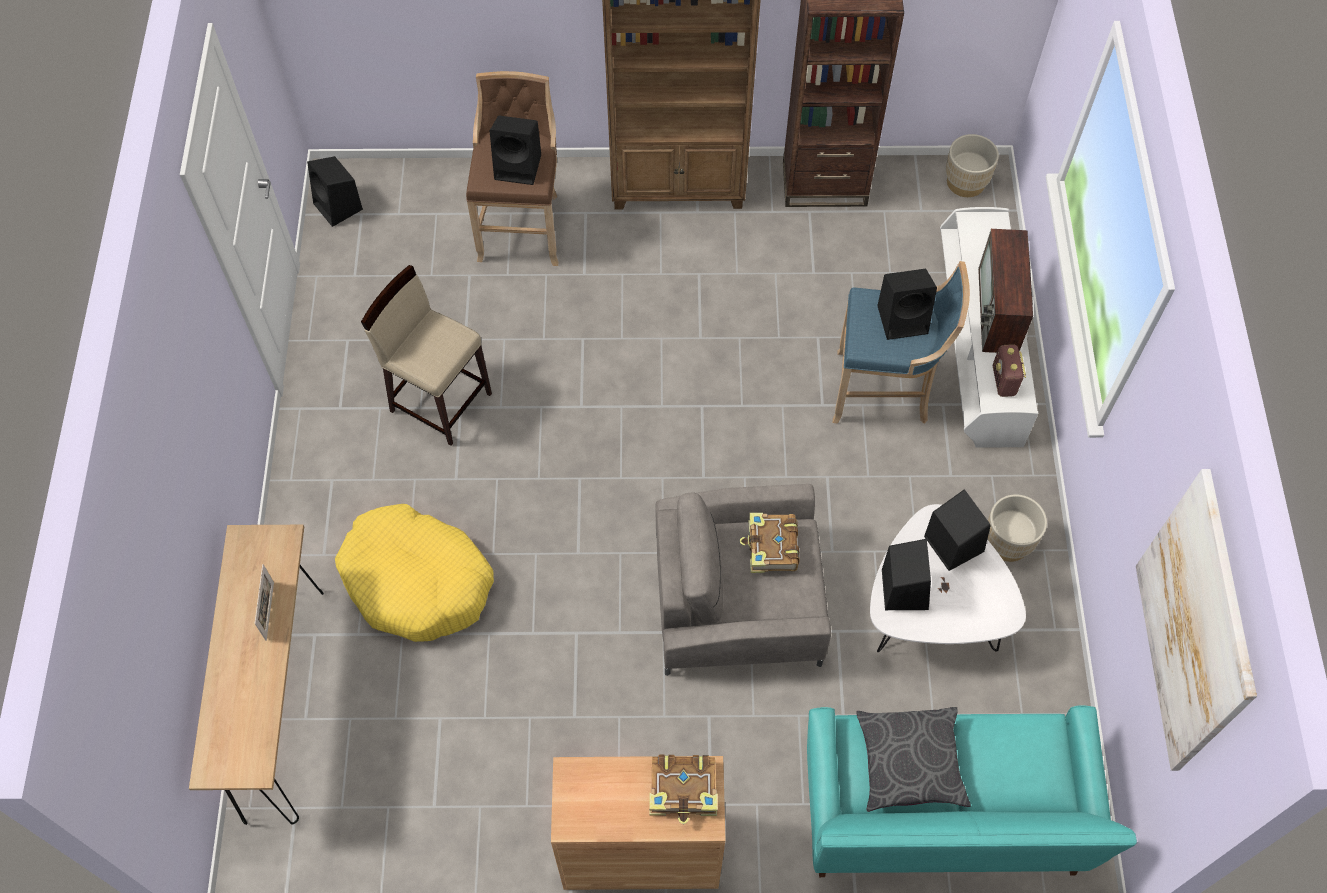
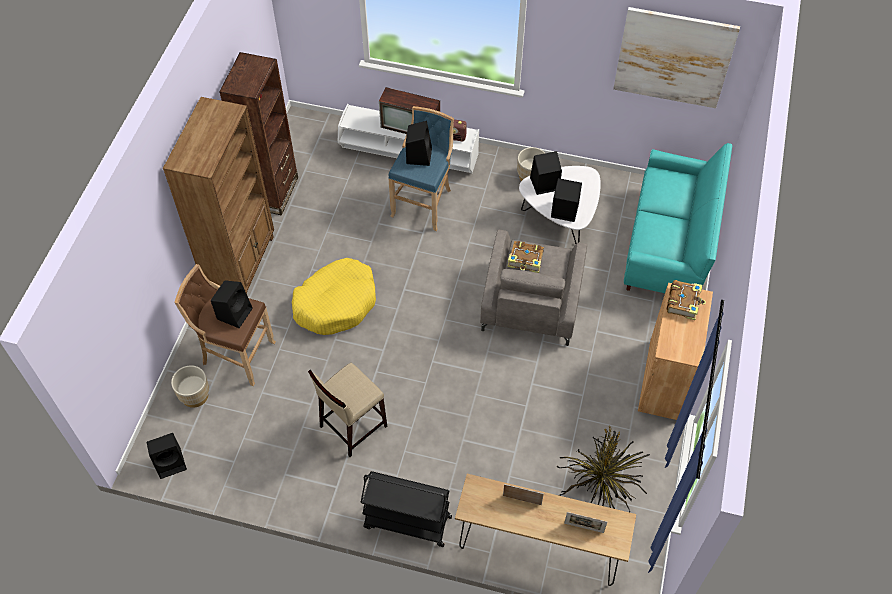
camera: 75 degrees left, 5 degrees down
(235, 710) = (583, 528): none -> picture frame
(300, 511) = (407, 522): none -> black cart
(417, 581) = (476, 461): yellow dog bed -> yellow dog bed (336, 303)
(420, 778) = (603, 481): none -> potted plant
(910, 763) = (662, 229): grey pillow -> none
(965, 182) = (301, 129): beige planter -> beige planter (195, 395)

